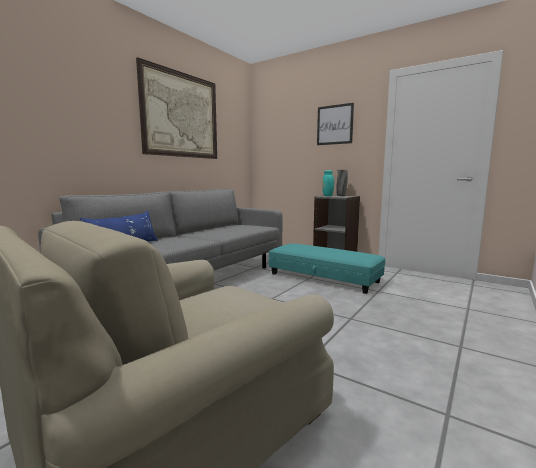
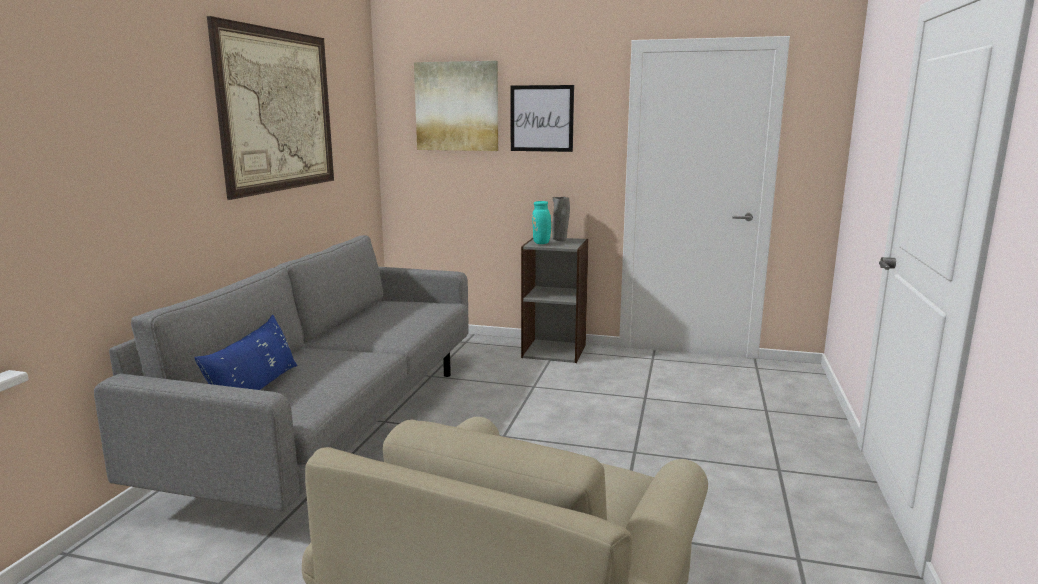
camera: 20 degrees left, 5 degrees up
(289, 122) = (457, 106): none -> picture
(323, 278) = (555, 384): turquoise ottoman -> none

